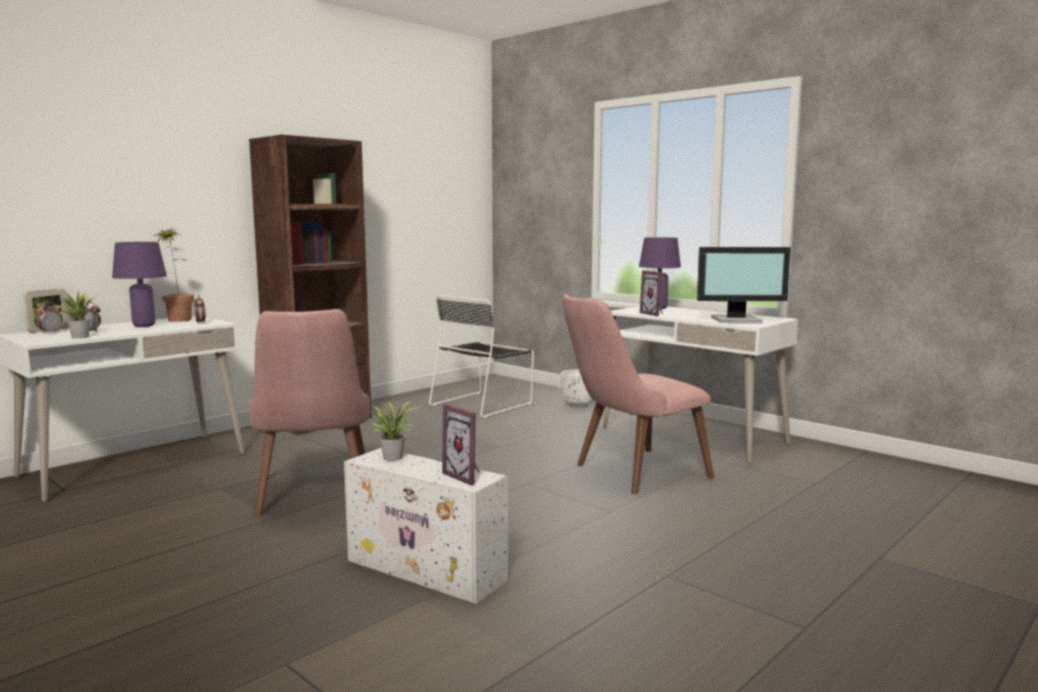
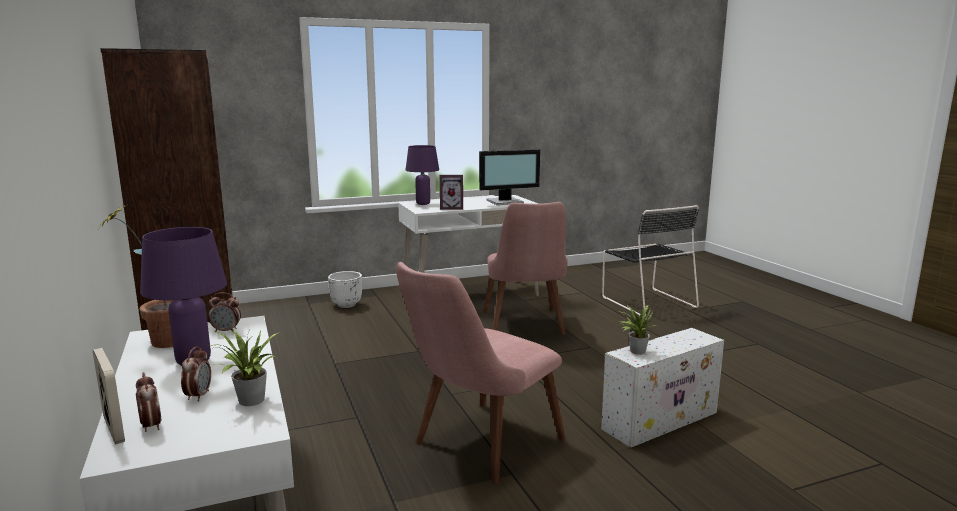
camera: 65 degrees left, 5 degrees up
(314, 498) = (477, 447): pink chair -> pink chair turned 120 degrees clockwise
(467, 476) = (691, 336): picture frame -> none
(483, 404) = (280, 334): black chair -> black chair (646, 301)
(737, 320) = (506, 202): monitor -> monitor turned 45 degrees clockwise

